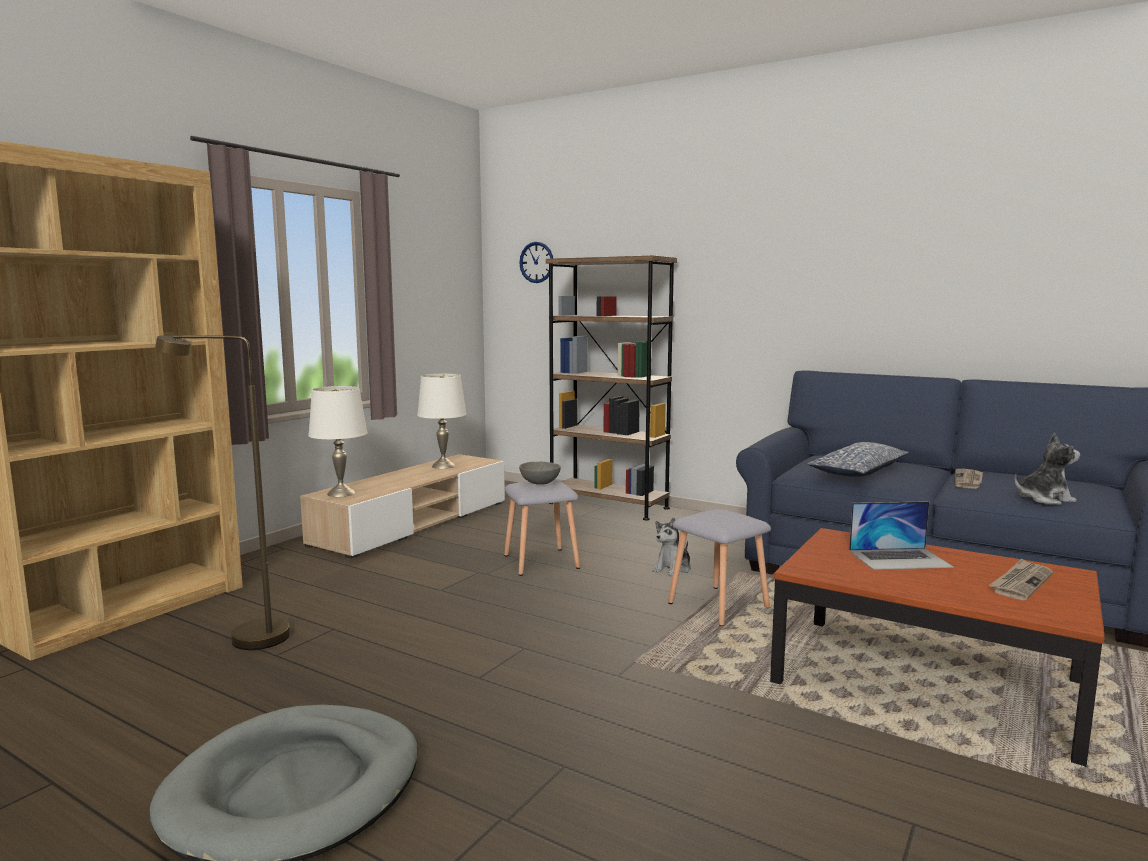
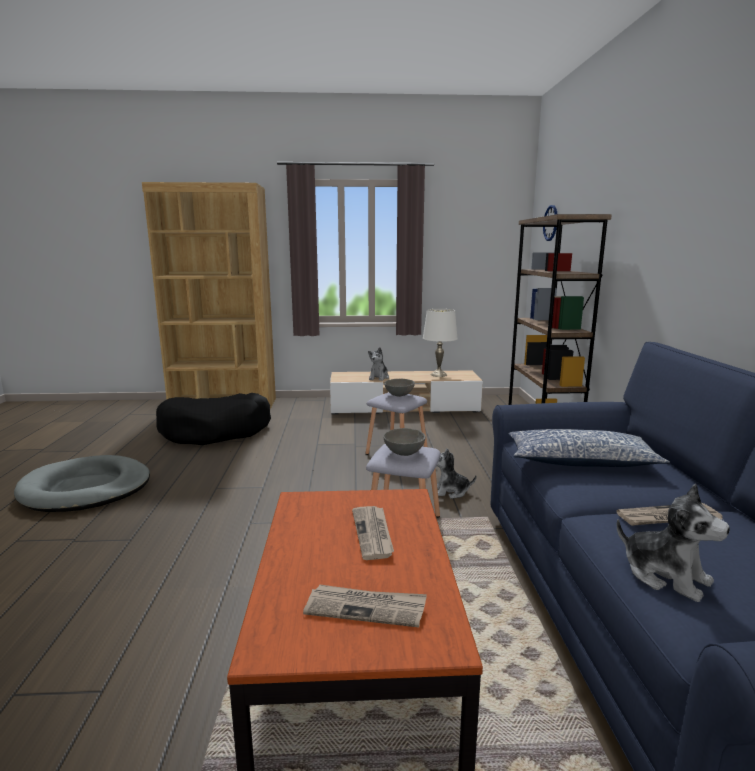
camera: 55 degrees right, 5 degrees up
(244, 638) = (216, 431): brown floor lamp -> black dog bed
(341, 493) = (347, 375): white table lamp -> none
(390, 485) = (379, 378): none -> plush toy
(724, 516) = (404, 452): none -> grey bowl
(900, 558) = (373, 534): laptop -> newspaper

